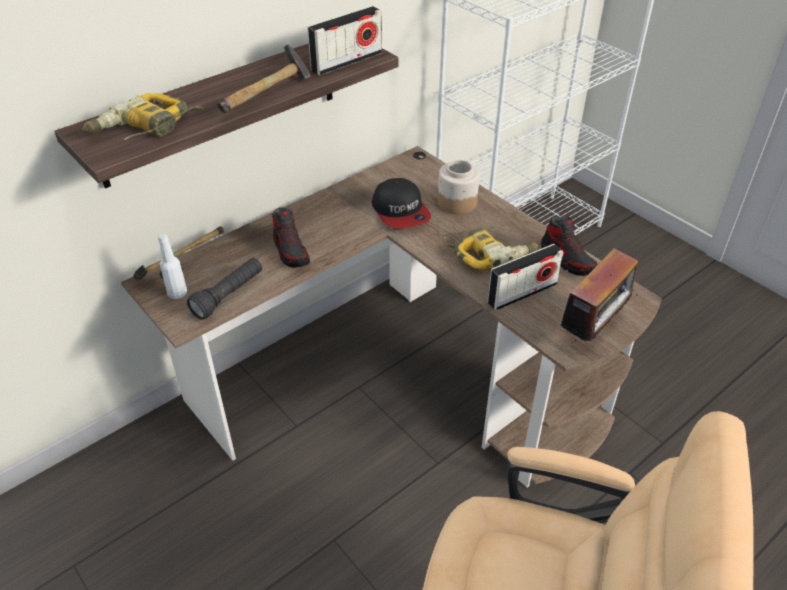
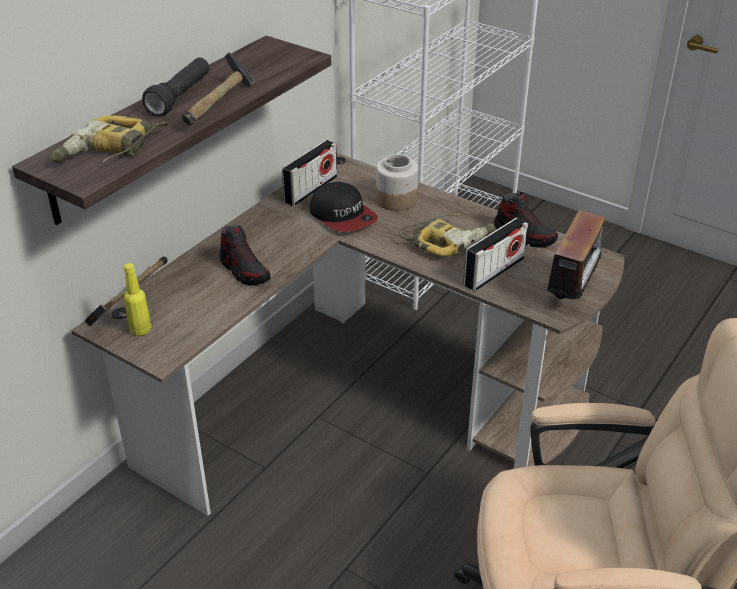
camera: 15 degrees left, 5 degrees down
(177, 293) = (140, 330): white bottle -> yellow bottle
(229, 295) = (198, 323): black flashlight -> black flashlight (180, 97)
(346, 62) = (282, 65): radio -> radio (311, 189)

